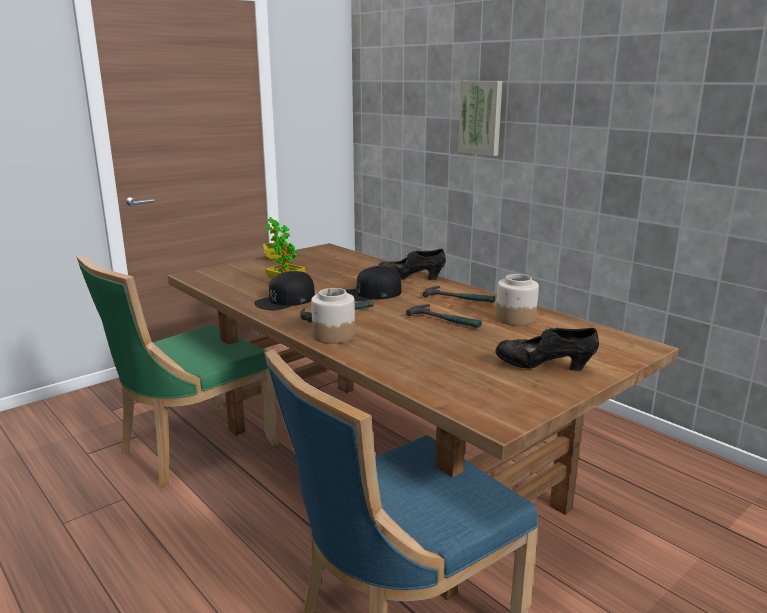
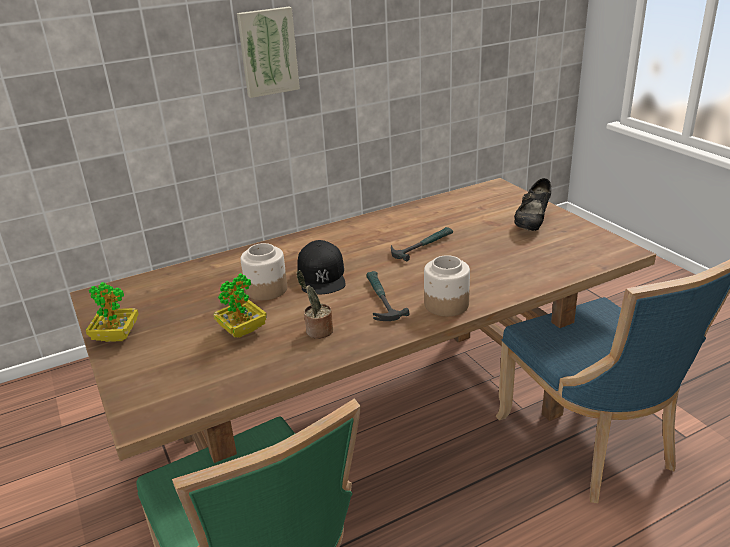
camera: 75 degrees left, 10 degrees up
(285, 300) = (317, 331): black cap -> potted plant
(410, 279) = (285, 251): black shoe -> none
(459, 299) = (364, 233): hammer -> none
(481, 117) = (114, 58): picture -> picture (268, 52)
(515, 319) = (426, 218): jar -> jar (266, 290)

